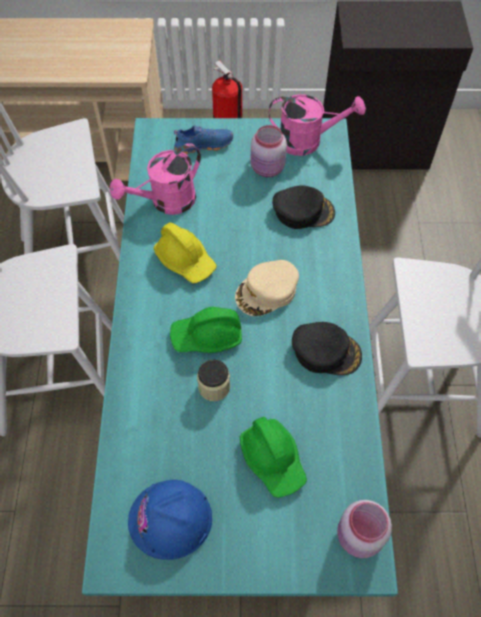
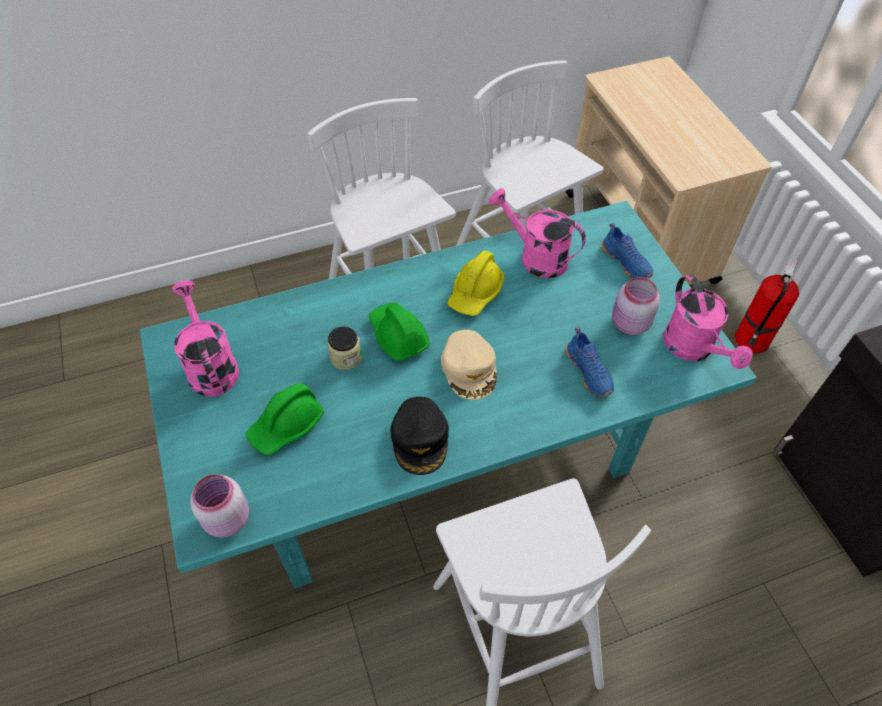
camera: 70 degrees right, 5 degrees down
(170, 519) = (210, 366): blue hard hat -> pink watering can
(267, 291) = (470, 368): beige cap -> beige cap turned 135 degrees counterclockwise
(303, 211) = (590, 371): black cap -> blue shoe

